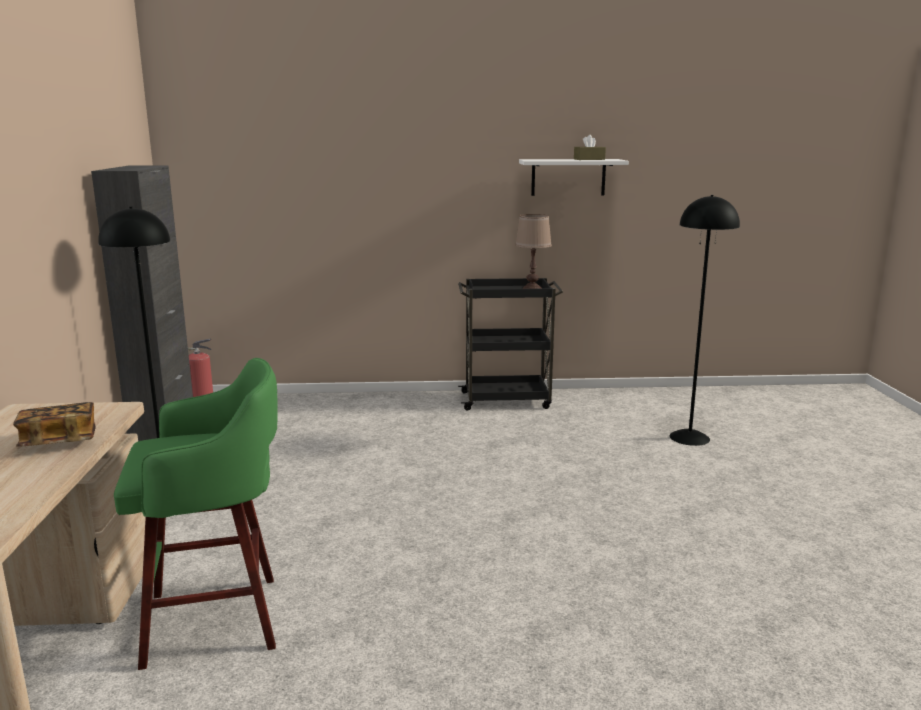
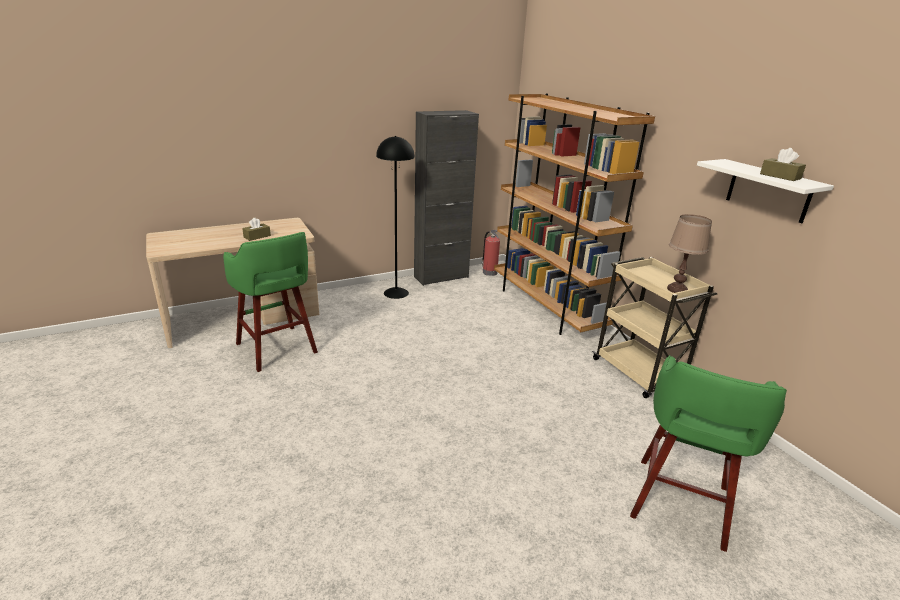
camera: 65 degrees right, 10 degrees up
(59, 441) = (257, 236): book -> brown tissue box
(338, 403) = (546, 307): none -> brown bookcase
(507, 400) = (638, 374): black cart -> beige cart
(689, 438) = (679, 504): black floor lamp -> green stool

